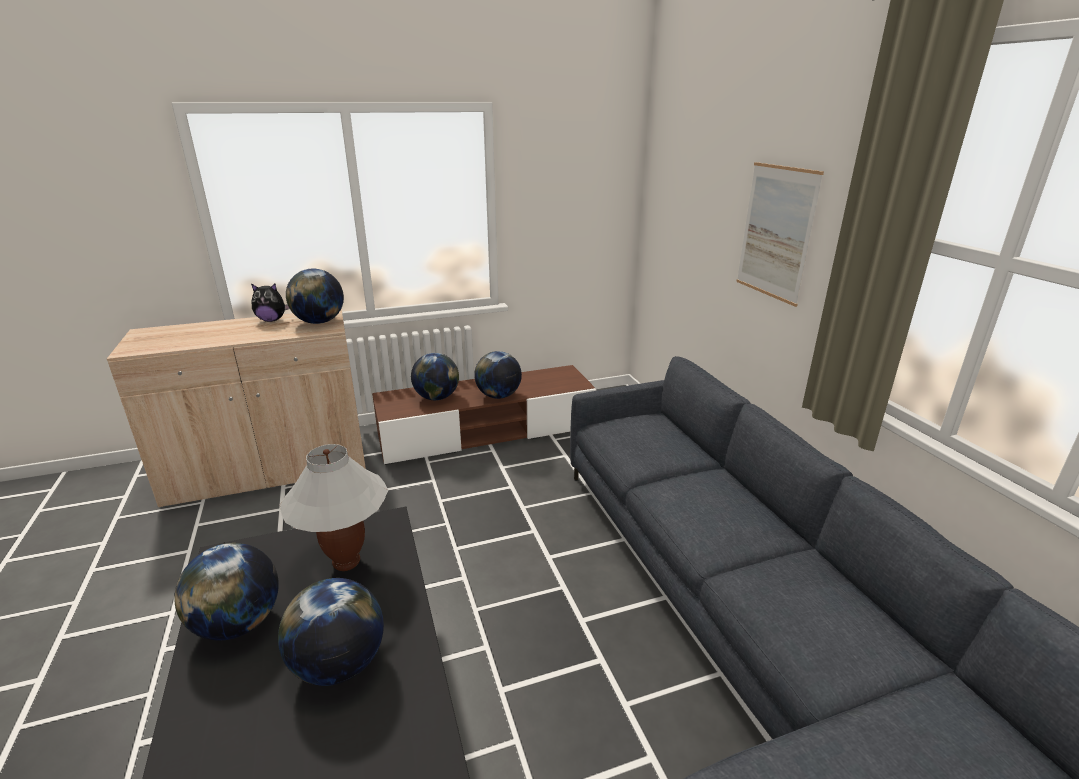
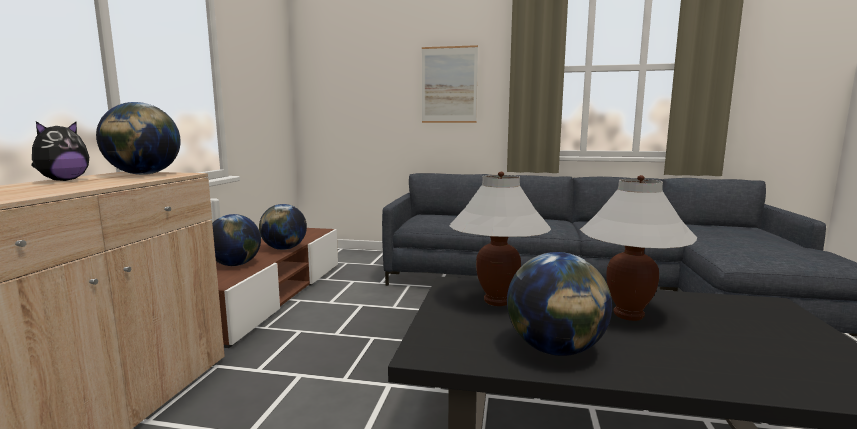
camera: 60 degrees left, 15 degrees down
(339, 665) = (628, 315): globe -> white table lamp

